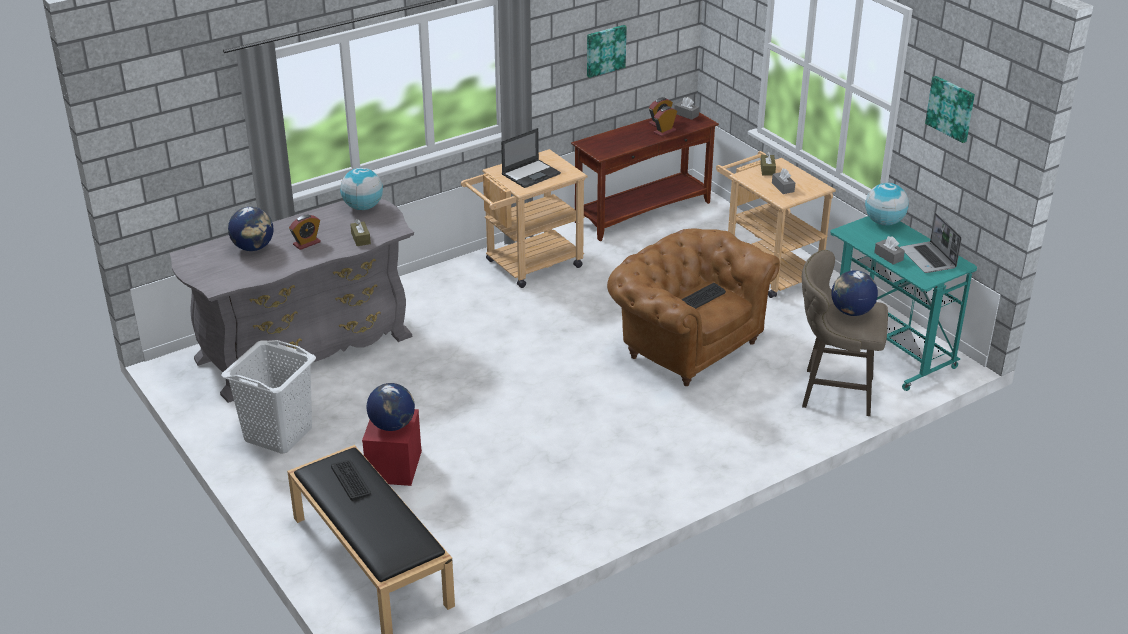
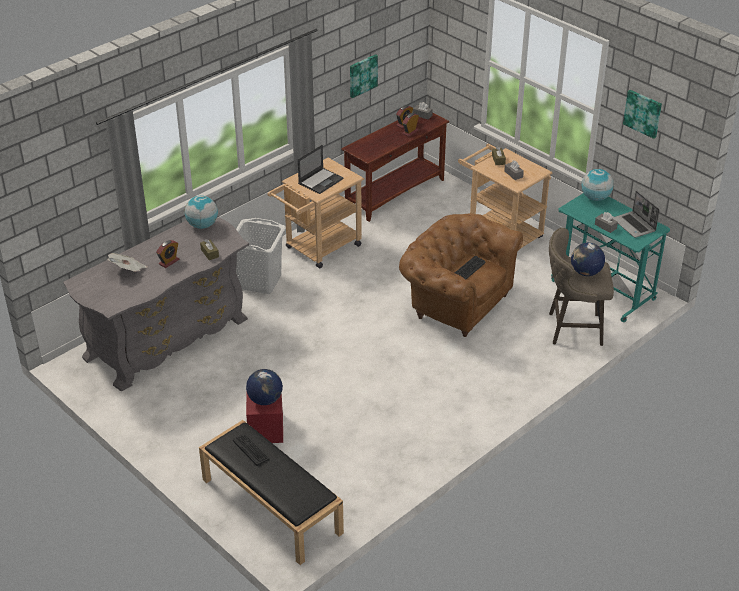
camera: 10 degrees left, 5 degrees up
(253, 248) = (128, 270): globe -> newspaper
(278, 434) = (168, 413): white laundry basket -> white laundry basket (259, 281)

